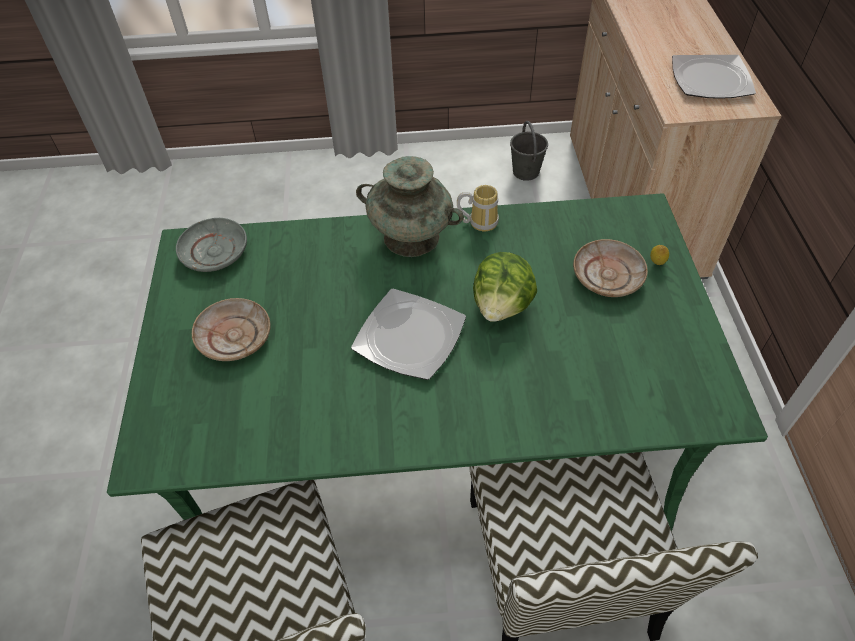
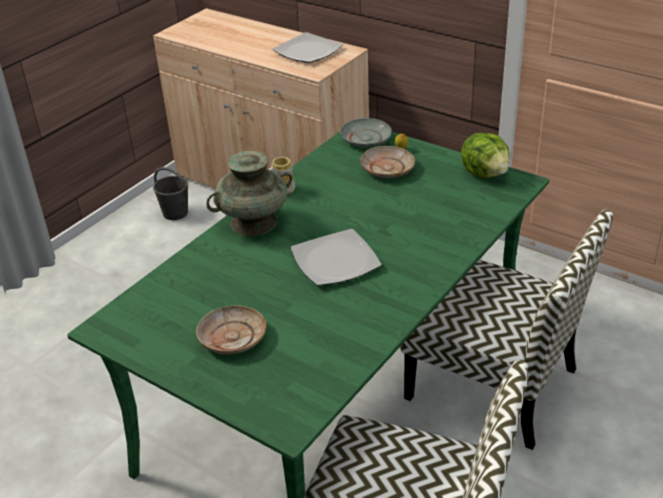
camera: 50 degrees left, 15 degrees down
(215, 252) = (135, 315): grey plate -> grey plate (366, 139)
(502, 305) = (359, 215): lettuce -> lettuce (485, 173)

